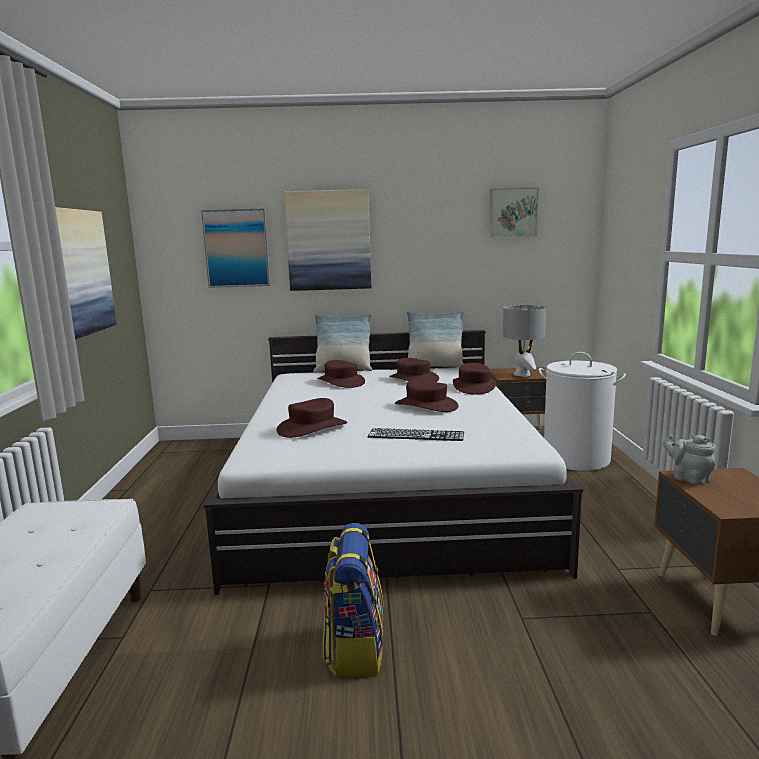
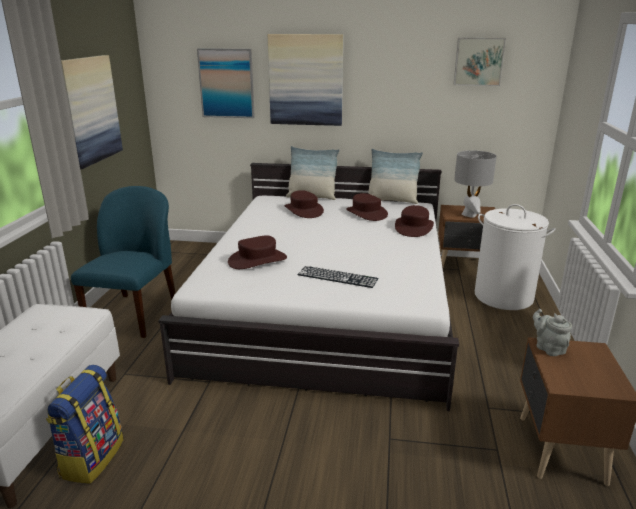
camera: 10 degrees right, 10 degrees up
(145, 522) = (134, 314): none -> blue chair
(355, 648) = (254, 443): backpack -> backpack (91, 458)
(426, 405) = (362, 245): brown hat -> none

